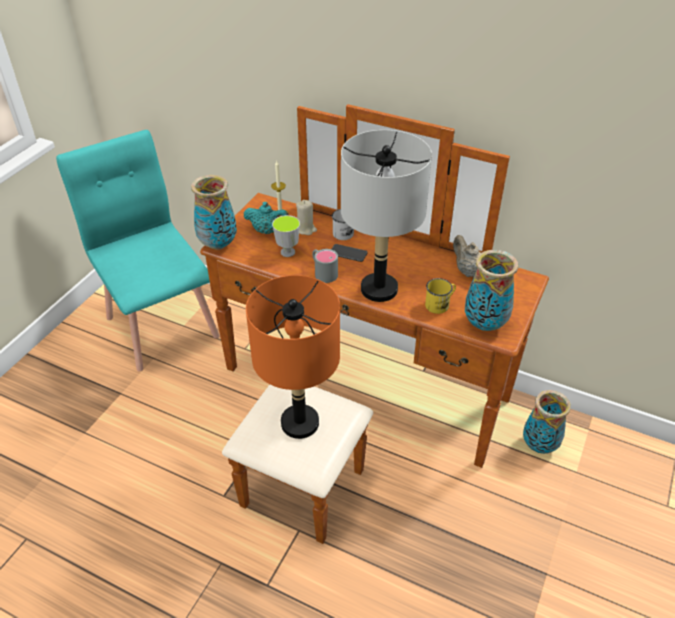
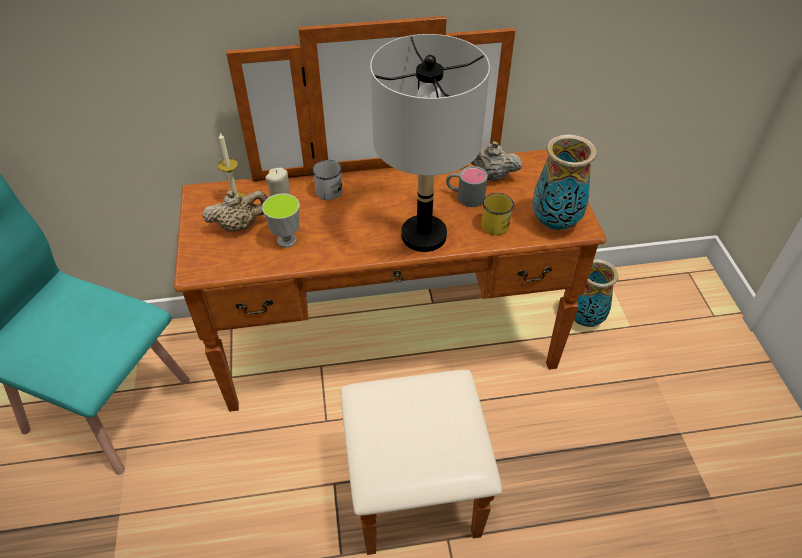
camera: 35 degrees left, 5 degrees up
(218, 244) = (192, 269): vase -> none
(268, 231) = (240, 226): turquoise teapot -> beige teapot
(300, 423) = (419, 427): orange table lamp -> none
(323, 272) = (348, 245): grey mug -> grey mug (464, 196)
(348, 253) = (355, 211): phone -> none

